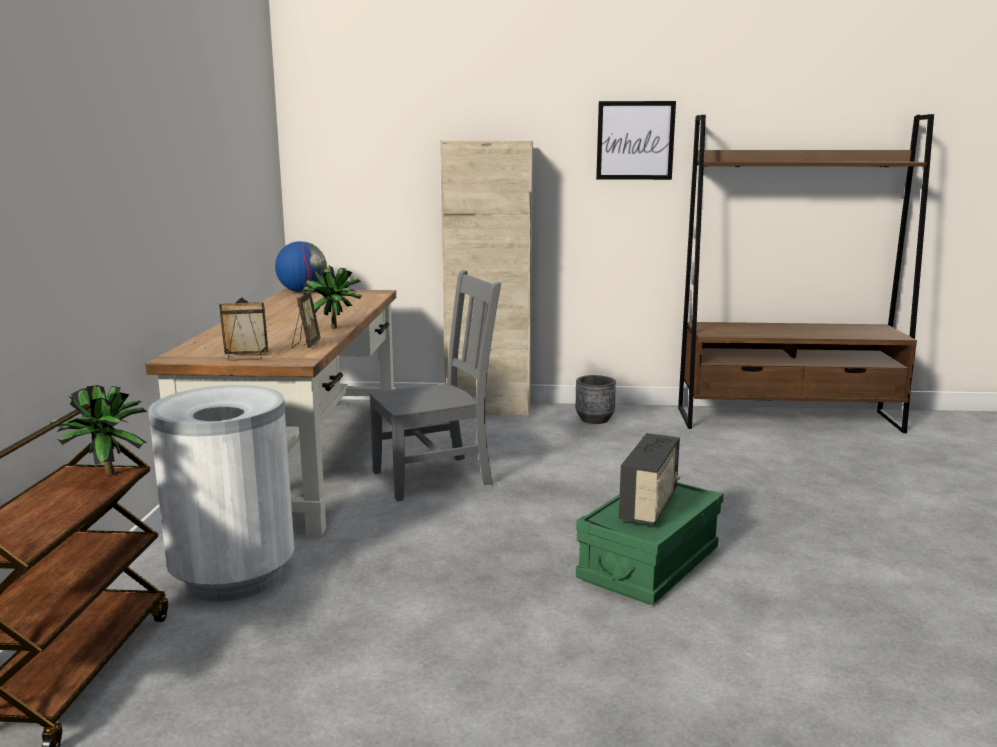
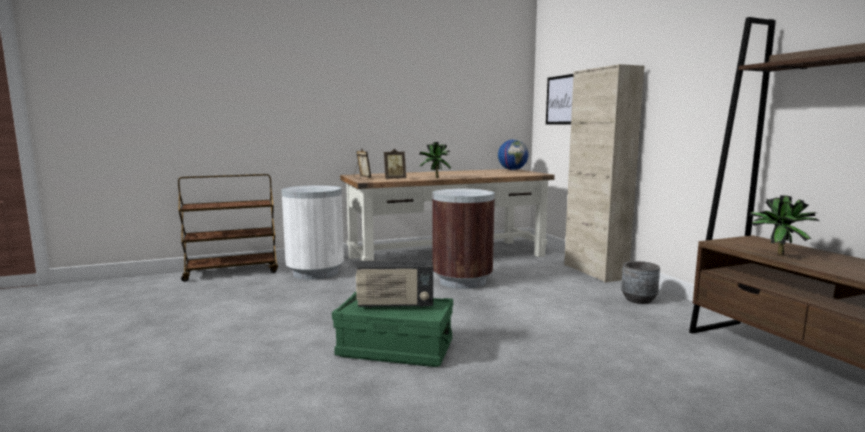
camera: 65 degrees right, 5 degrees down
(104, 474) = (261, 203): potted plant -> potted plant (776, 254)
(436, 477) = (462, 281): grey chair -> brown trash can
(635, 140) = (722, 54): picture -> picture (561, 100)

